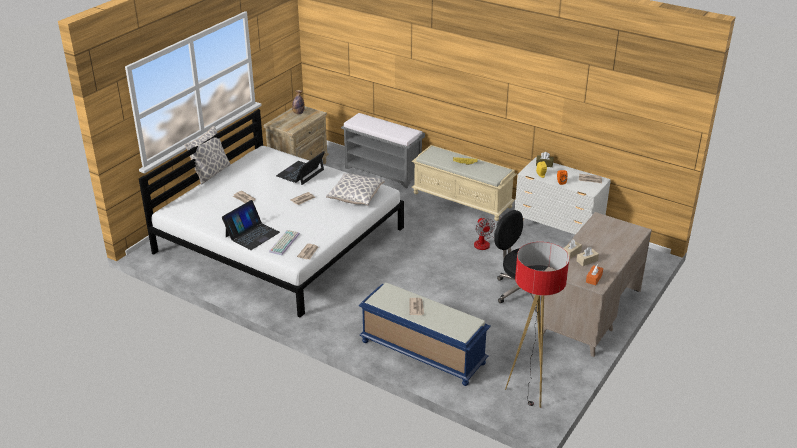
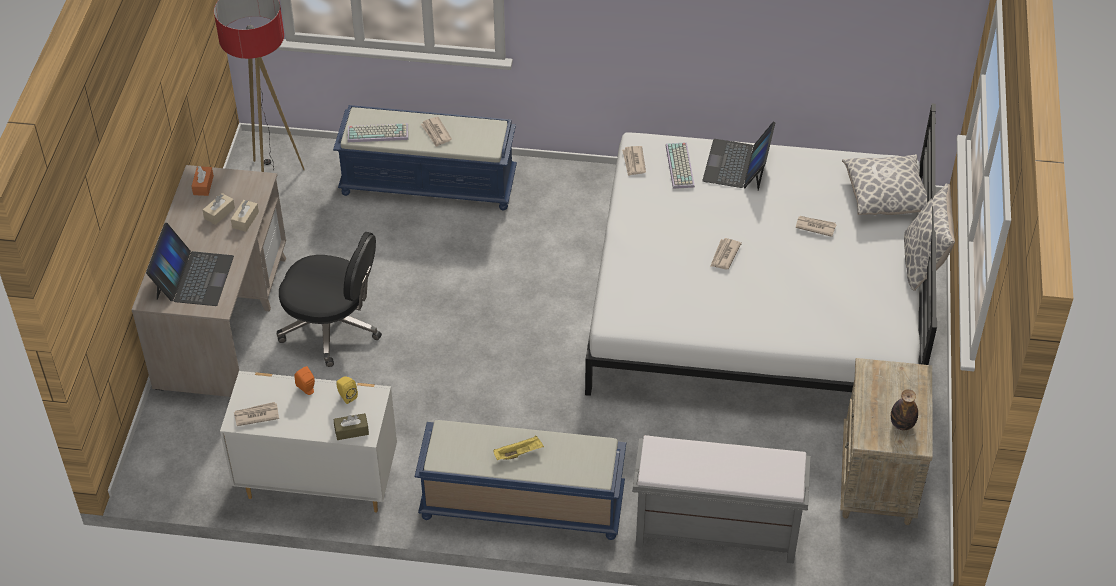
camera: 155 degrees right, 15 degrees up
(300, 173) = (779, 311): laptop -> laptop (193, 277)
(356, 197) = (648, 291): pillow -> pillow (885, 196)
(455, 319) = (378, 132): none -> keyboard
(463, 200) = (521, 505): beige bench -> blue bench
(485, 242) = (432, 409): fan -> none

